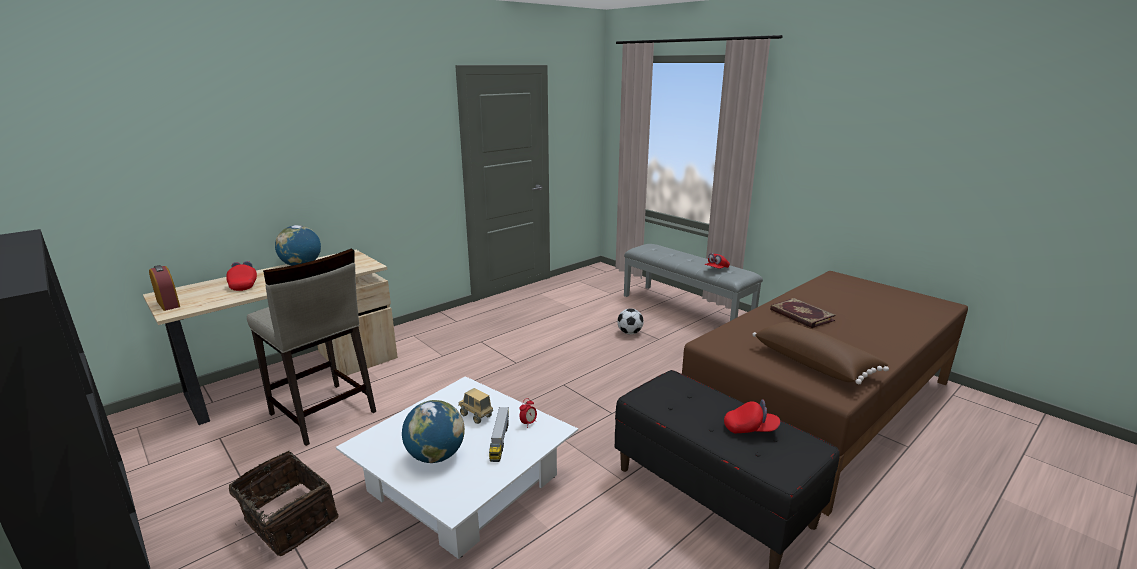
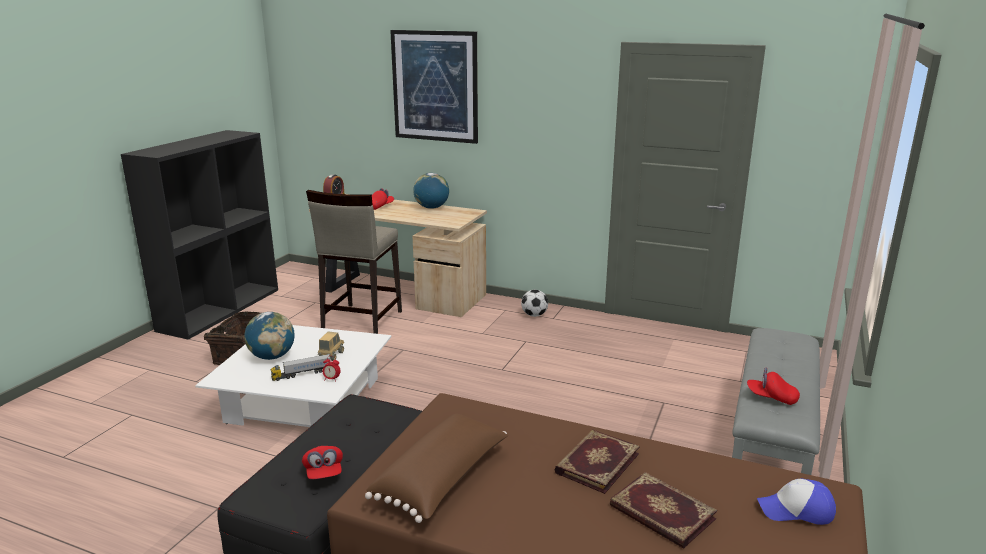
camera: 65 degrees right, 0 degrees up
(269, 124) = (435, 86): none -> picture
(629, 333) = (641, 418): football -> football (534, 315)
(851, 285) = (796, 510): none -> cap
(854, 312) = (661, 513): none -> book

